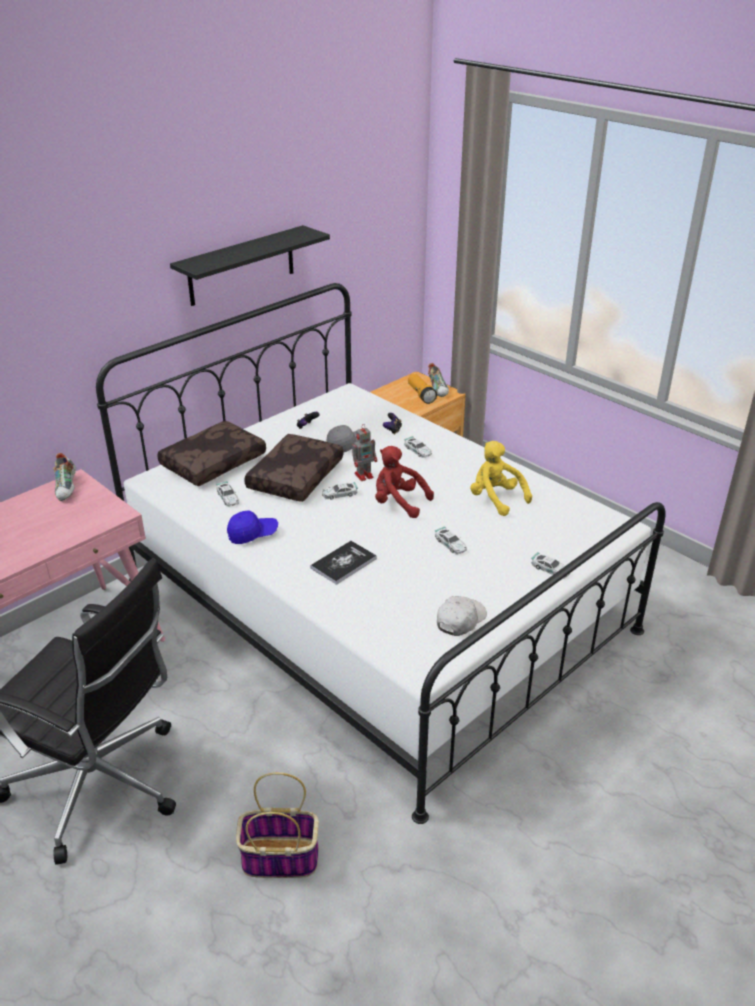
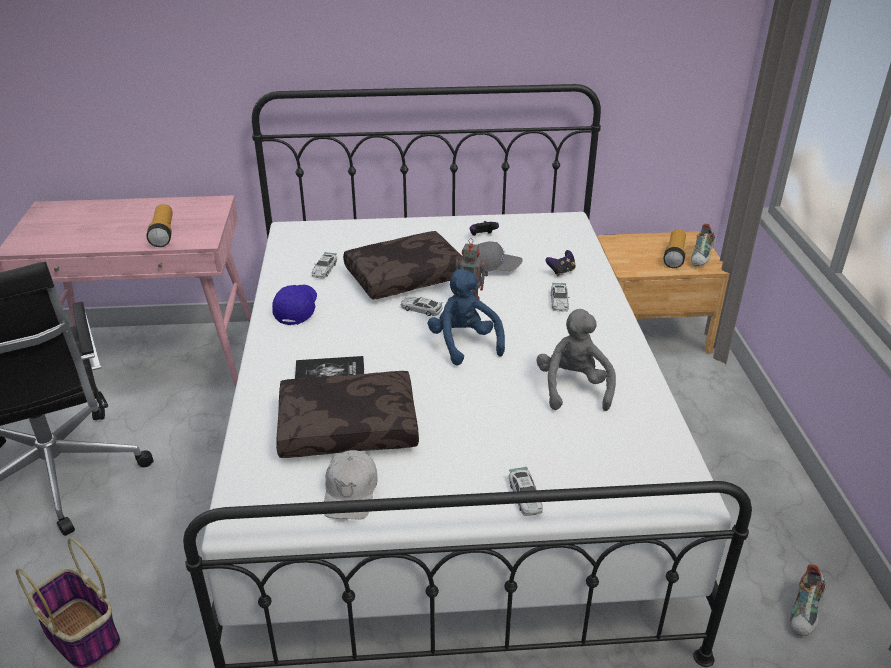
camera: 40 degrees right, 0 degrees up
(67, 488) = (201, 206): shoe -> shoe (805, 613)
(73, 523) = (163, 234): none -> flashlight
(213, 462) = (358, 234): brown pillow -> brown pillow (349, 426)
(241, 266) = (455, 33): black shelf -> none
(252, 534) = (296, 310): blue cap -> blue cap turned 105 degrees counterclockwise
(398, 503) = (464, 343): red plush toy -> blue plush toy
(450, 544) = (455, 410): toy car -> none
(460, 620) = (351, 493): white cap -> white cap turned 105 degrees clockwise
(495, 499) = (573, 388): yellow plush toy -> grey plush toy

